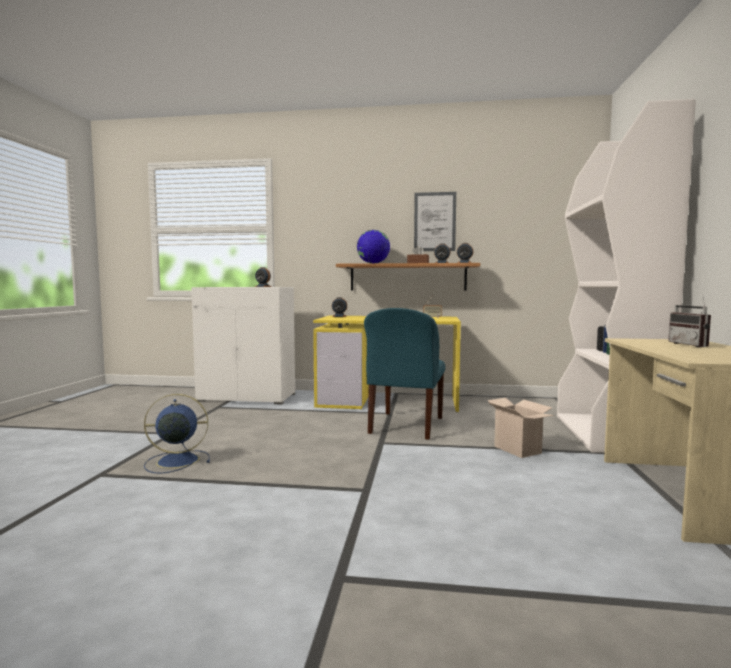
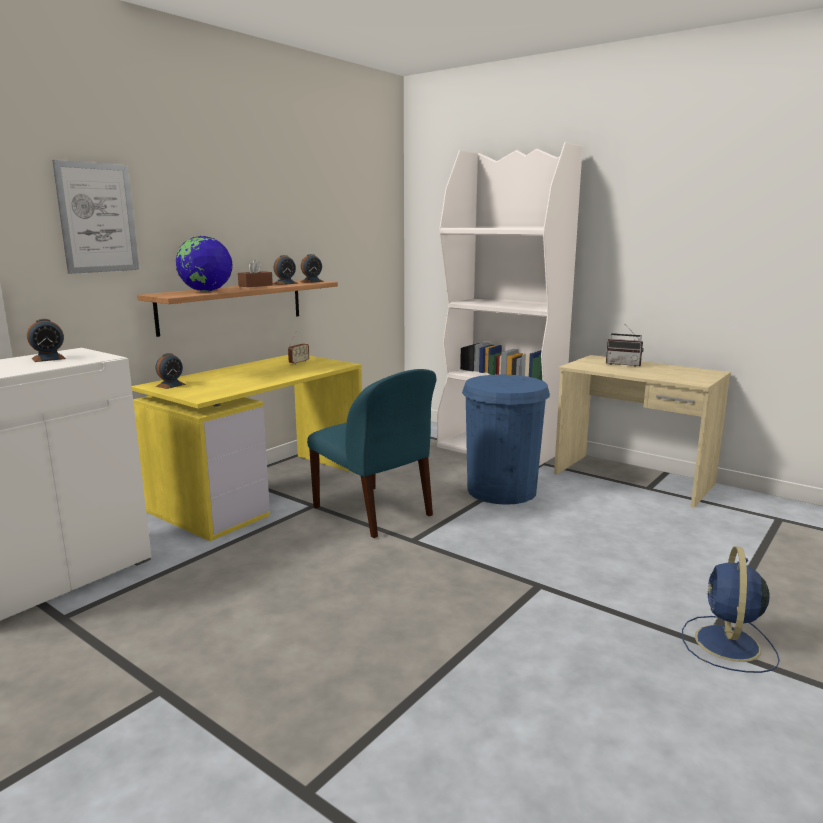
camera: 60 degrees left, 10 degrees up
(176, 461) = (321, 701): blue fan -> blue fan (727, 645)
(434, 222) = (258, 220): picture -> picture (97, 218)
(519, 450) = (501, 490): cardboard box -> blue trash can

